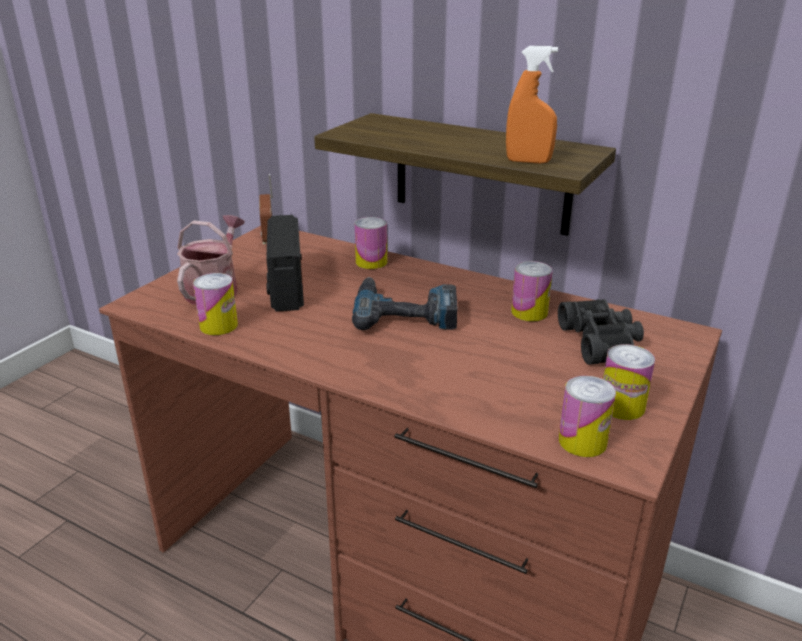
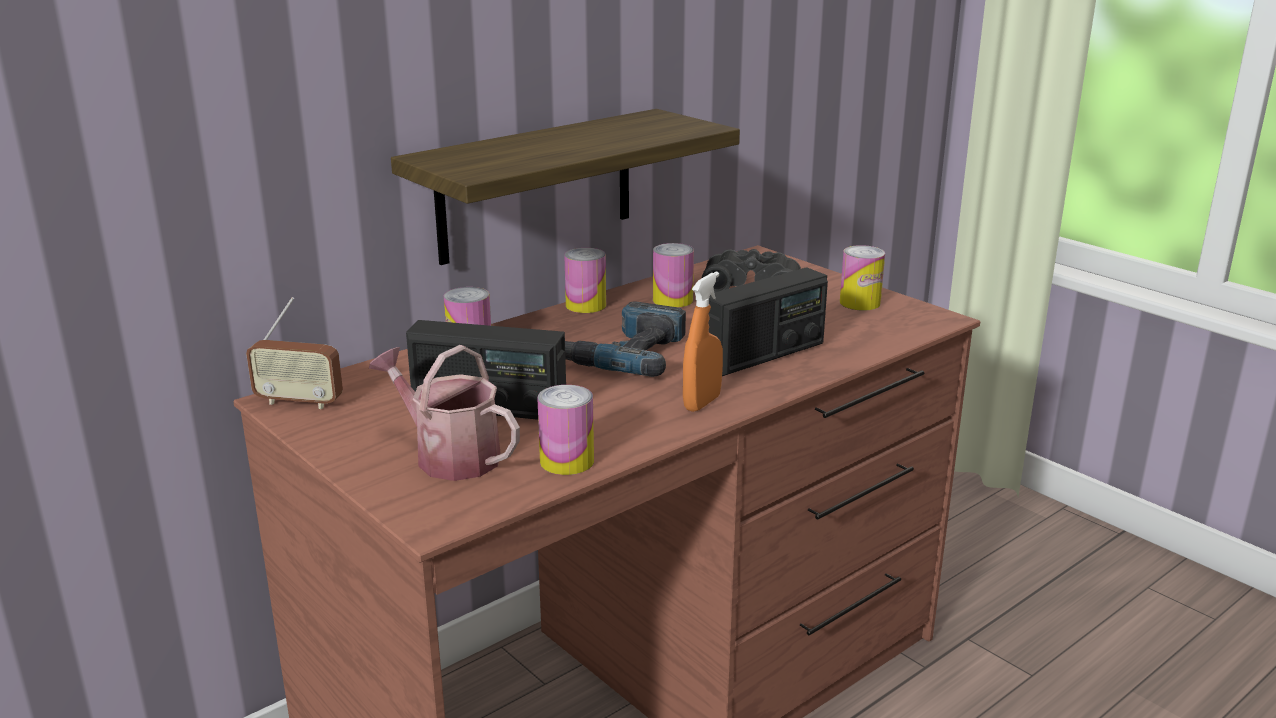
camera: 70 degrees left, 5 degrees down
(443, 371) = (763, 355): none -> radio
(528, 161) = (674, 132): orange spray bottle -> orange spray bottle (702, 403)
(582, 441) = (904, 326): can -> can (586, 305)

